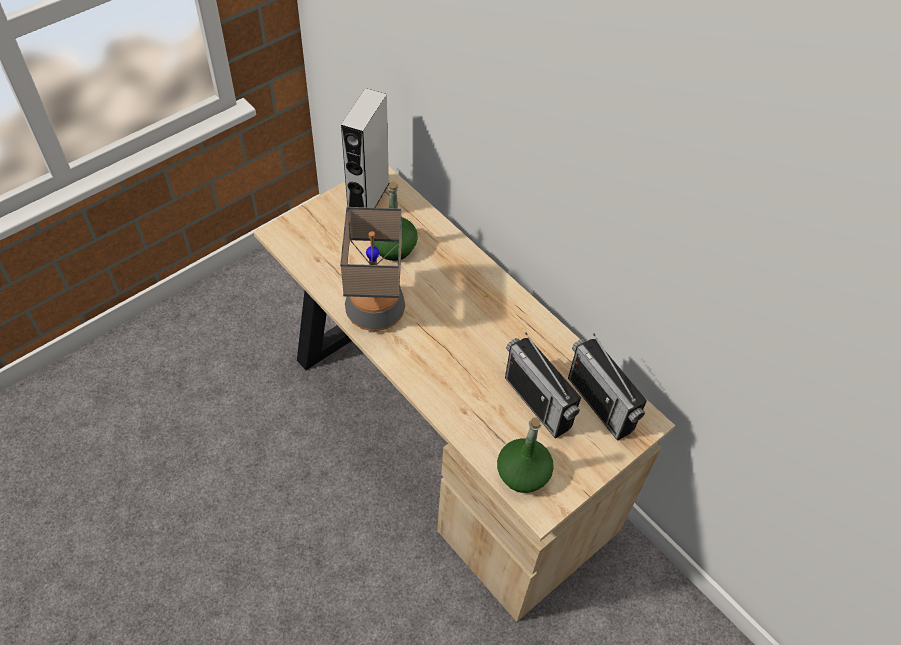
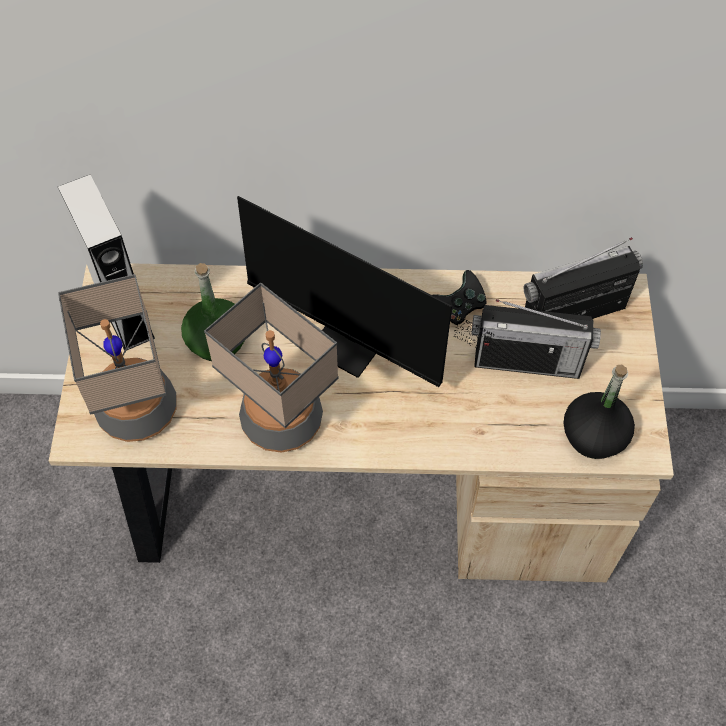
camera: 45 degrees left, 5 degrees up
(318, 244) = (137, 408): none -> table lamp
(455, 313) = (357, 349): none -> monitor
(523, 474) = (594, 435): green bottle -> black bottle
(537, 342) = (458, 307): none -> black game controller
(600, 404) = (574, 312): radio -> radio turned 150 degrees clockwise

